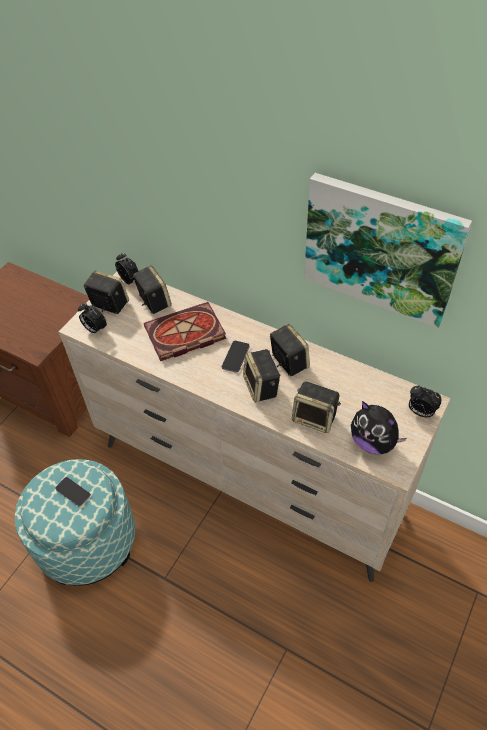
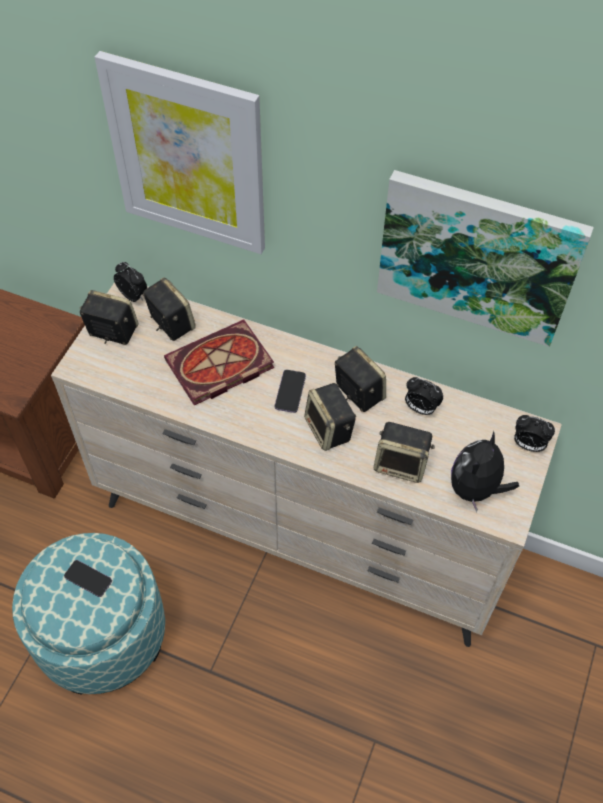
camera: 10 degrees left, 5 degrees up
(95, 329) = (99, 368): alarm clock -> alarm clock (420, 408)
(165, 165) = (188, 156): none -> picture
(373, 442) = (476, 489): plush toy -> plush toy turned 90 degrees clockwise

